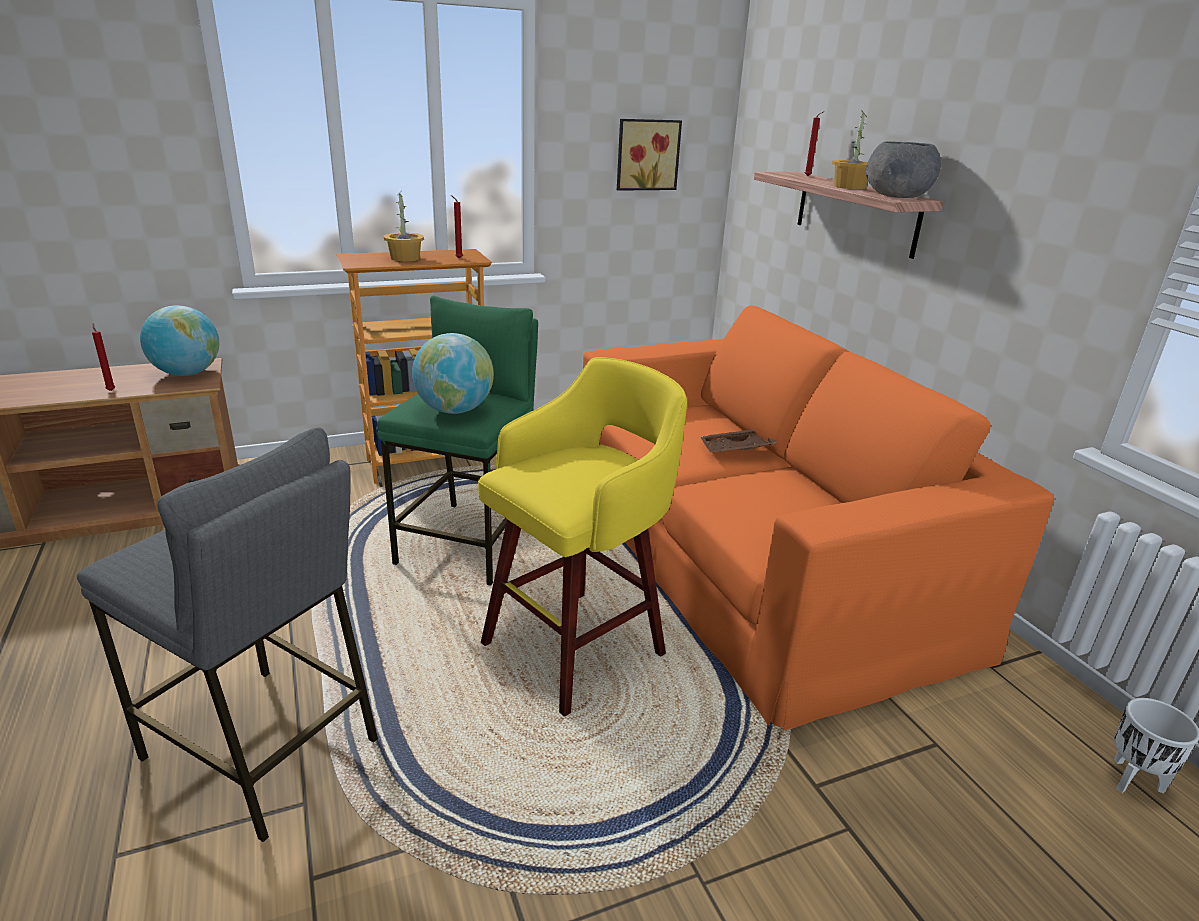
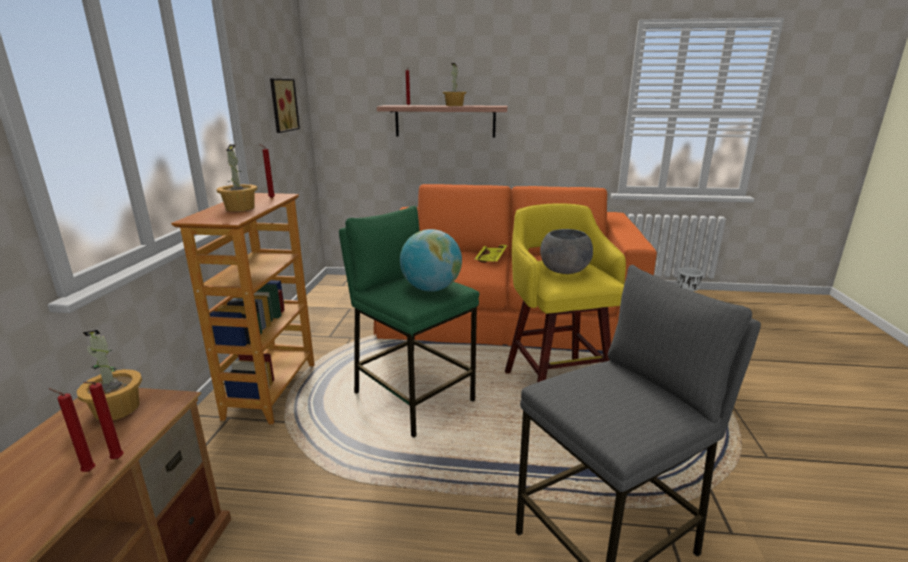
camera: 60 degrees left, 5 degrees down
(123, 393) = (116, 460): none -> red candle
(187, 373) = (117, 409): globe -> potted plant
(737, 449) = (491, 257): brown tray -> yellow tray
(896, 196) = (490, 105): grey bowl -> grey bowl (564, 271)

